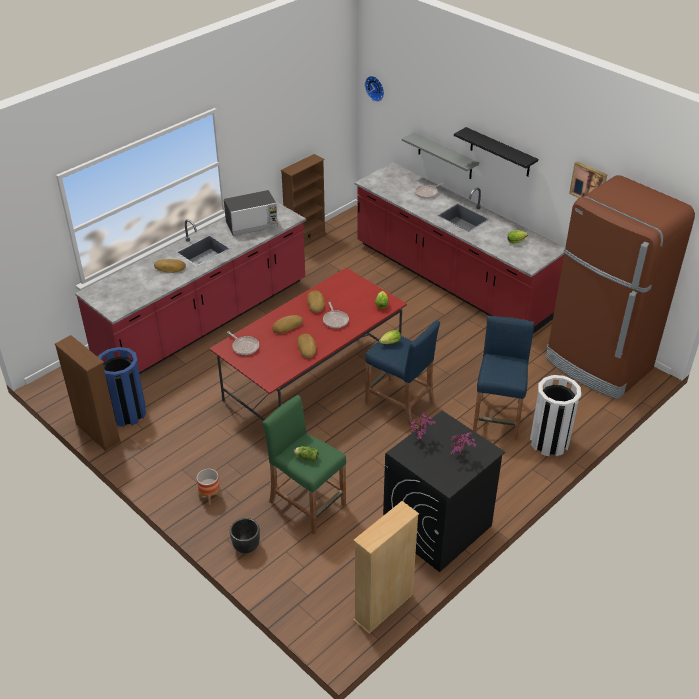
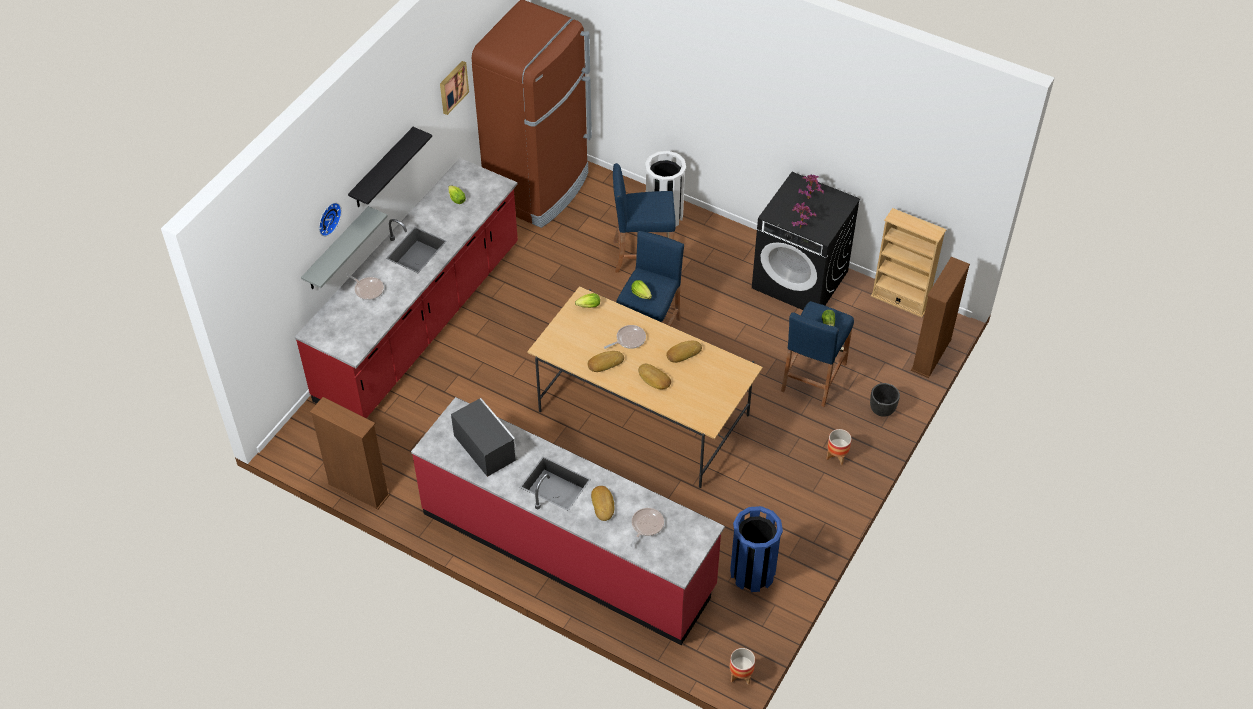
camera: 105 degrees left, 10 degrees up
(48, 387) = (740, 675): none -> planter
(98, 433) = (793, 588): brown bookcase -> brown bookcase (931, 355)
(244, 346) = (701, 406): frying pan -> frying pan (646, 525)
(307, 503) = (813, 377): green stool -> blue stool
(312, 383) = (643, 413): red dining table -> beige dining table
(375, 88) = (248, 298): wall clock -> wall clock (327, 218)

